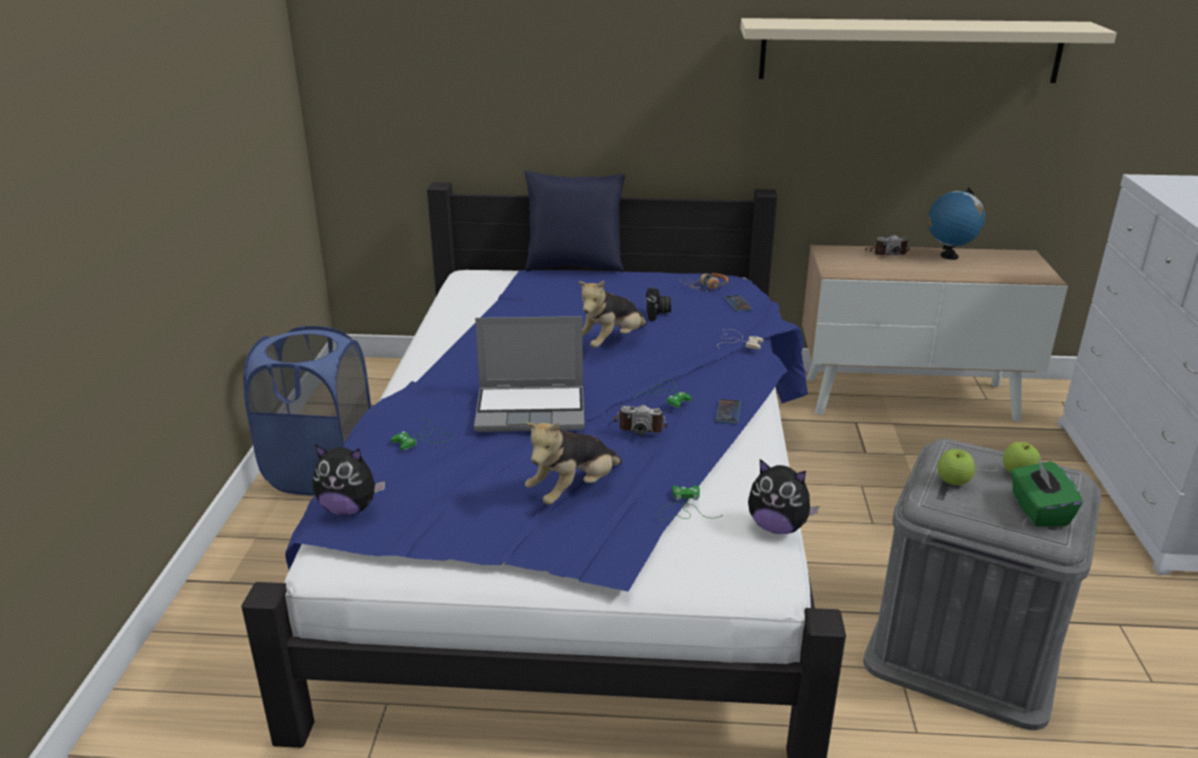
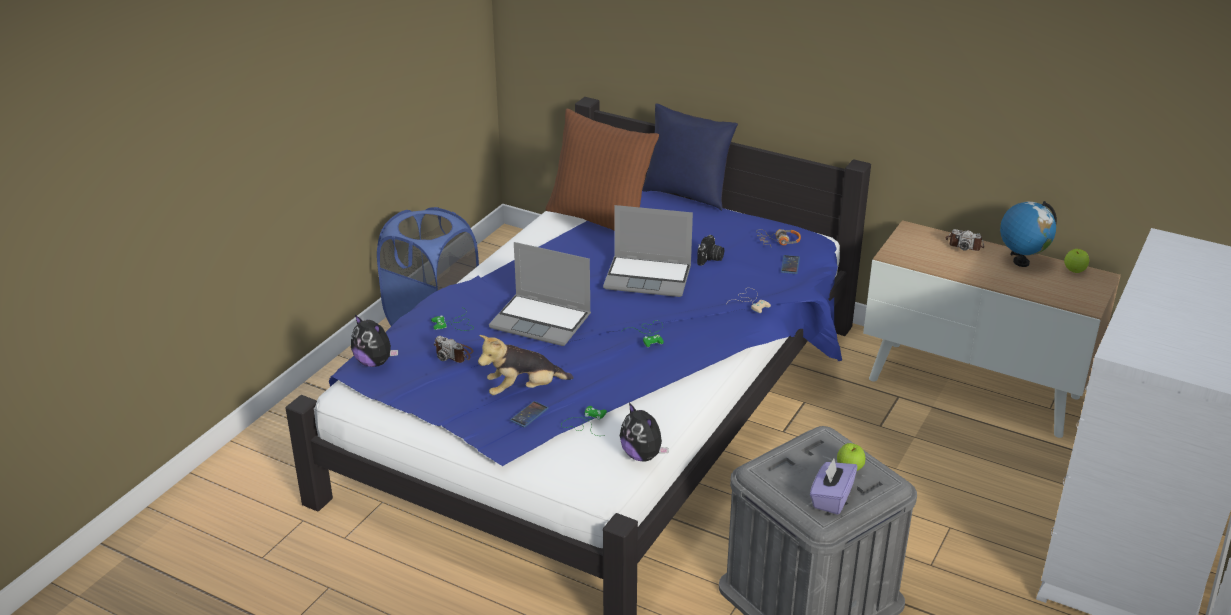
camera: 25 degrees right, 5 degrees up
(504, 301) = (600, 218): none -> brown pillow
(611, 342) = (649, 277): plush toy -> laptop
(640, 425) = (608, 354): camera -> camera (454, 353)
(728, 412) = (685, 360): phone -> phone (529, 414)
(909, 50) = (1001, 62): beige shelf -> none
(953, 482) = (792, 460): apple -> apple (1074, 270)
(1038, 511) = (831, 498): green tissue box -> purple tissue box

